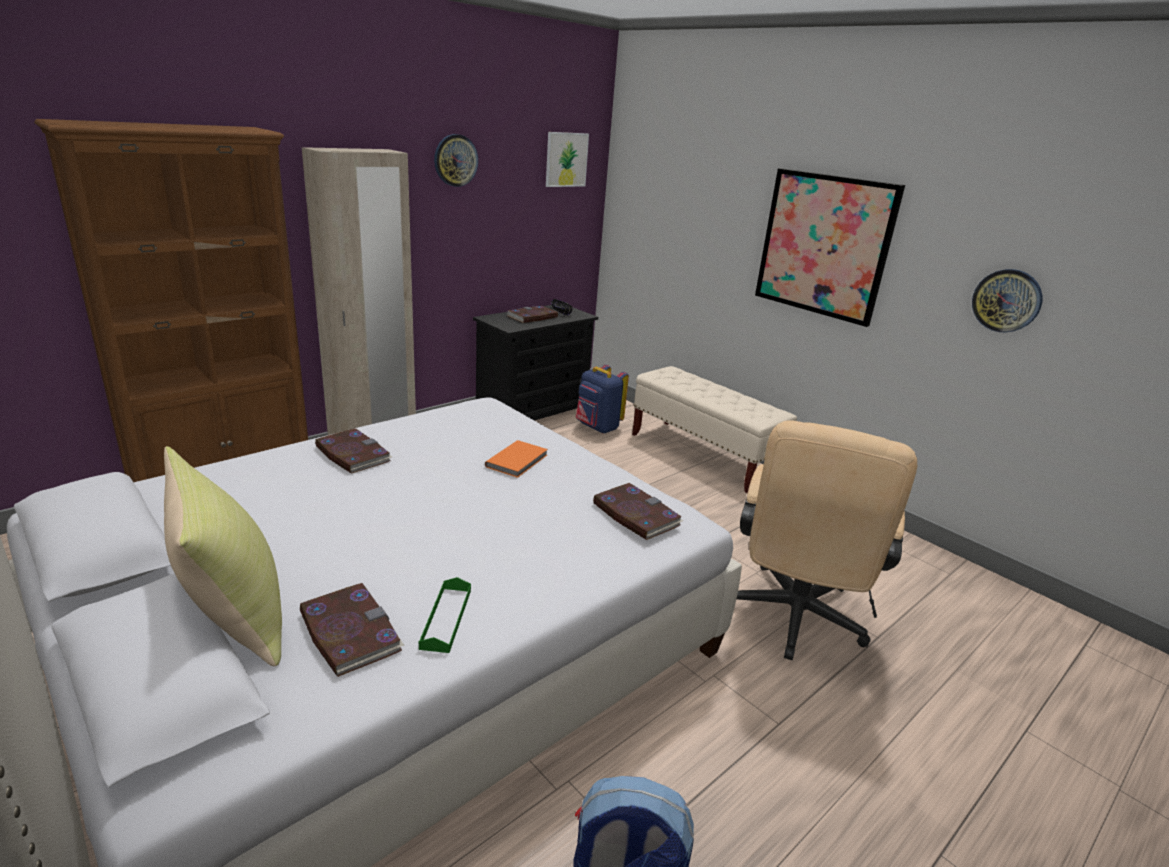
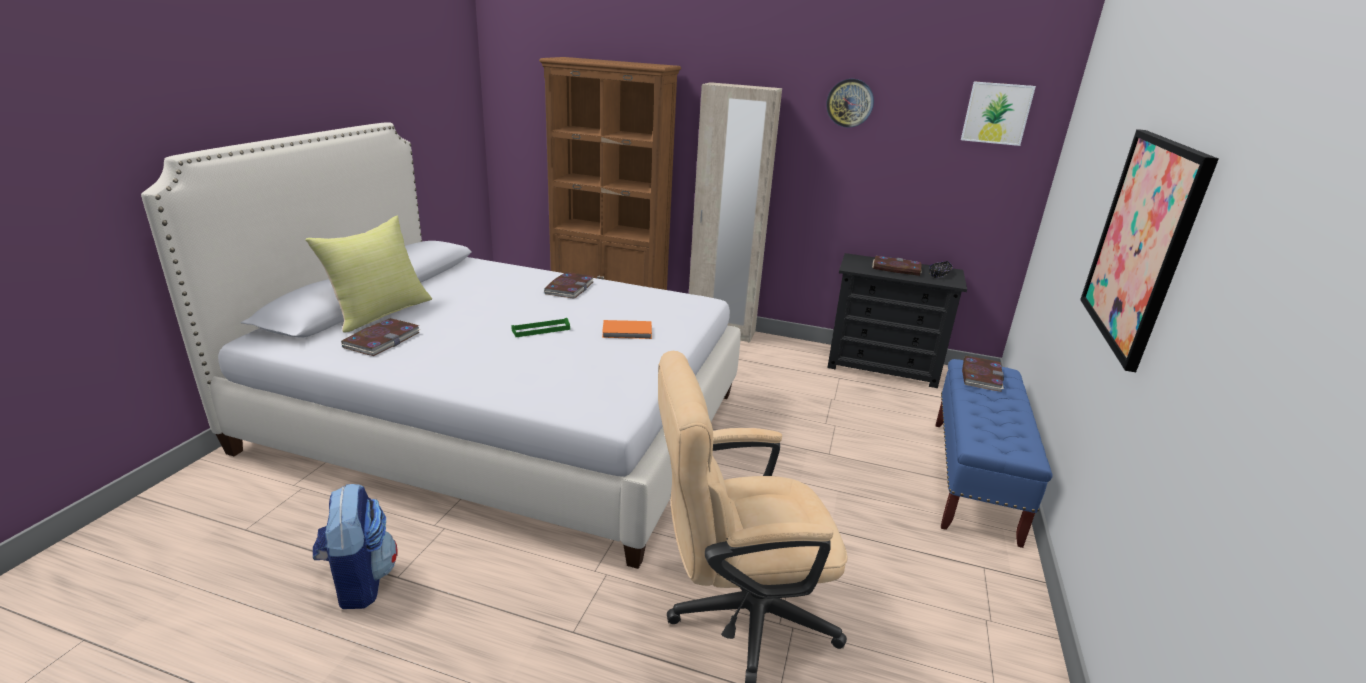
camera: 60 degrees right, 0 degrees up
(446, 618) = (410, 359): green tray -> green tray (541, 330)
(597, 428) = (914, 404): blue backpack -> none
(635, 514) = (593, 387): book -> book (981, 376)
(703, 455) = (973, 479): beige bench -> blue bench
(1006, 300) = (1246, 376): wall clock -> none

